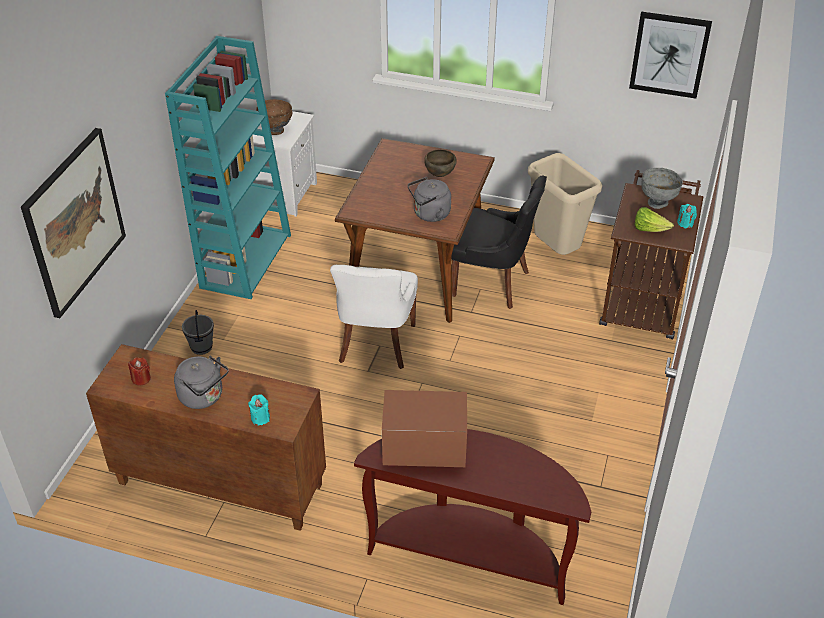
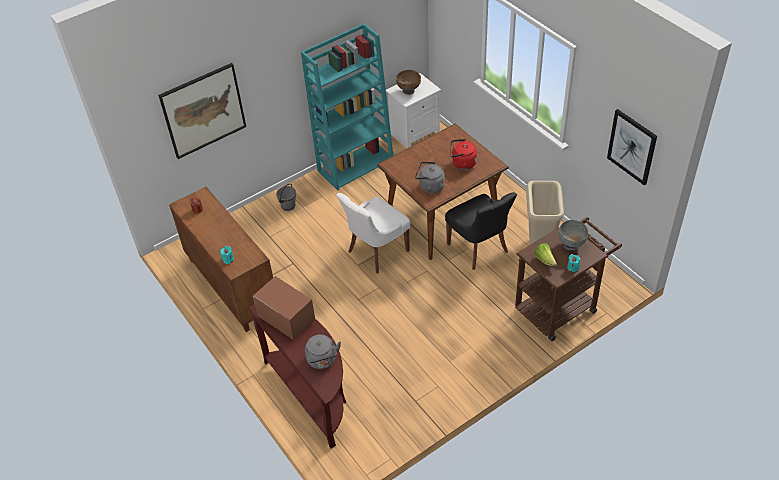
camera: 40 degrees right, 5 degrees up
(204, 397) = (214, 234): grey kettle -> grey kettle (322, 361)
(439, 175) = (462, 163): brown bowl -> red kettle

